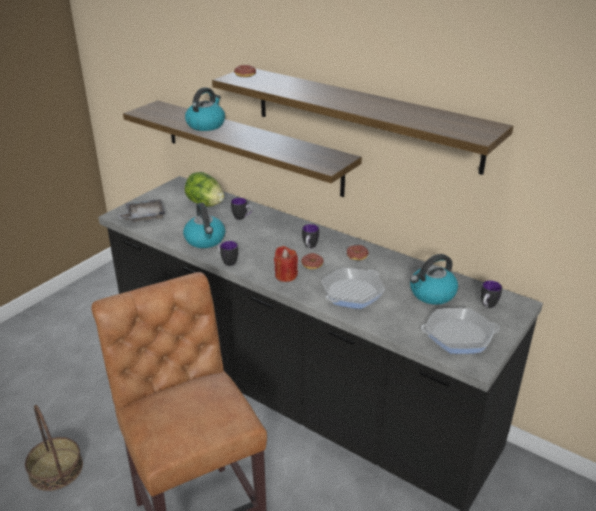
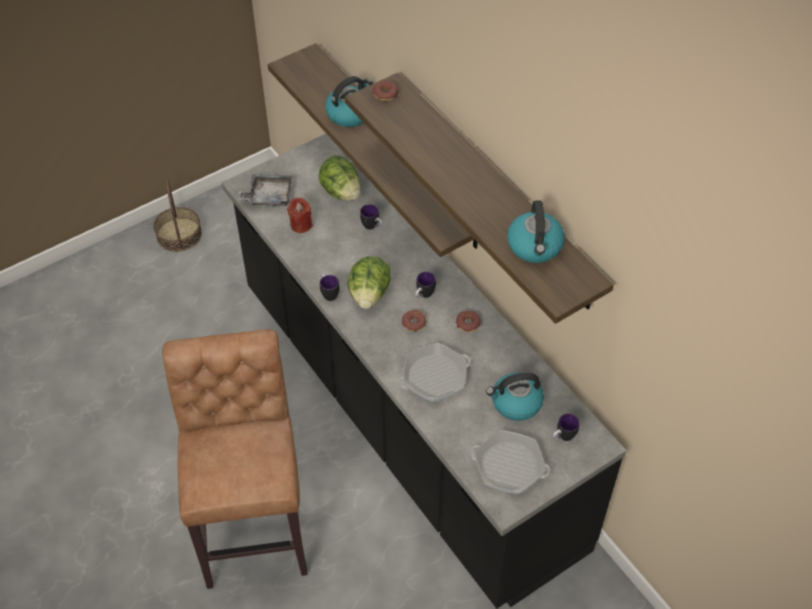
camera: 20 degrees right, 20 degrees up
(56, 469) = (141, 431): basket -> basket (179, 234)
(205, 240) = (319, 253): kettle -> kettle (535, 246)
(263, 255) = (369, 294): none -> lettuce
(285, 275) = (379, 332): red candle -> red candle (301, 225)

